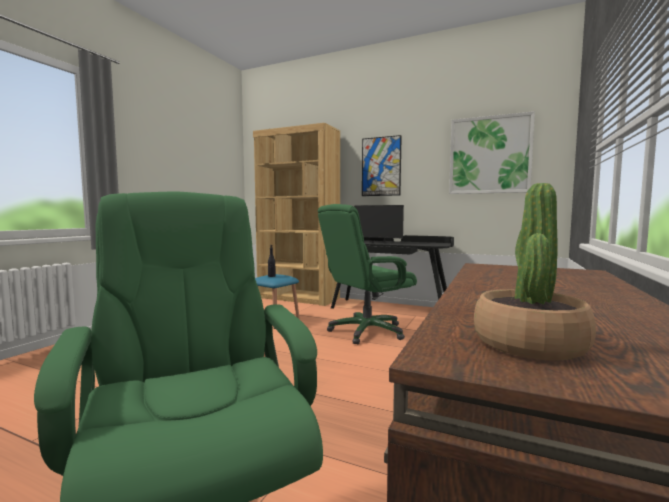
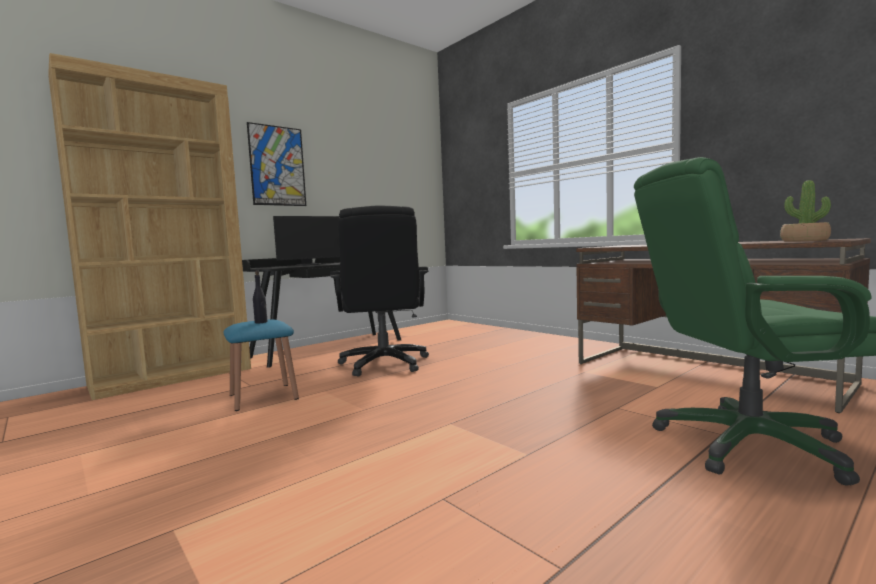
camera: 65 degrees left, 0 degrees up
(366, 331) = (384, 364): green office chair -> black office chair
(489, 155) = (388, 169): picture -> none

